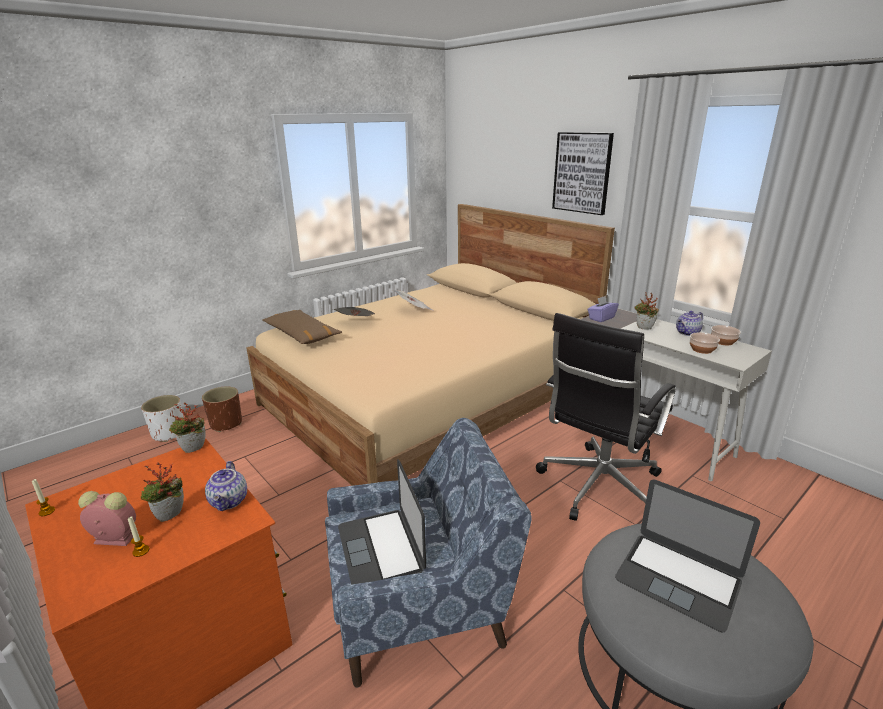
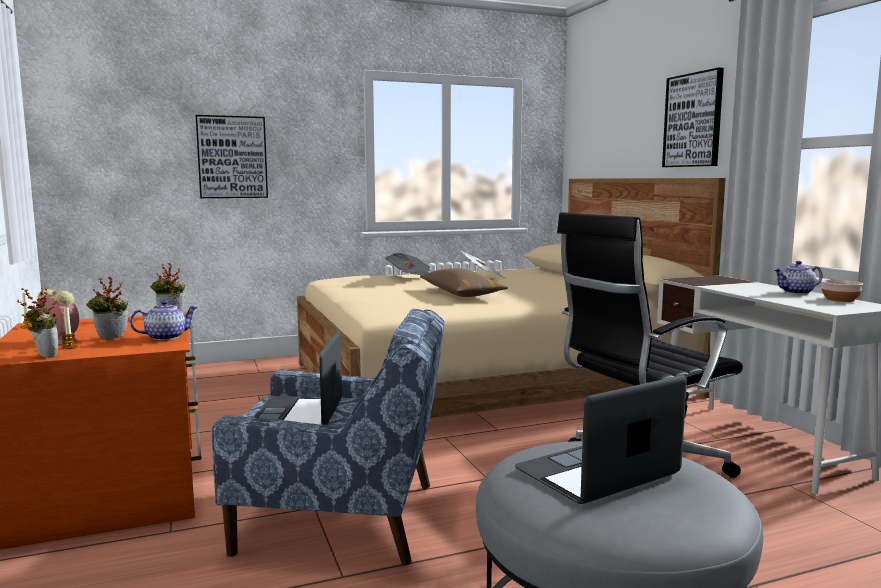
camera: 20 degrees right, 15 degrees down
(152, 219) = (232, 157): none -> picture
(169, 433) = (203, 372): white planter -> none
(226, 423) = (260, 373): brown planter -> none
(230, 501) = (166, 337): teapot -> teapot turned 135 degrees counterclockwise
(302, 335) = (347, 281): brown pillow -> brown pillow (461, 294)
(601, 318) = (691, 279): purple tissue box -> none
(643, 329) = (737, 287): potted plant -> potted plant (43, 356)
(678, 579) = (597, 472): laptop -> laptop turned 90 degrees clockwise
(702, 350) = (798, 301): bowl -> none

